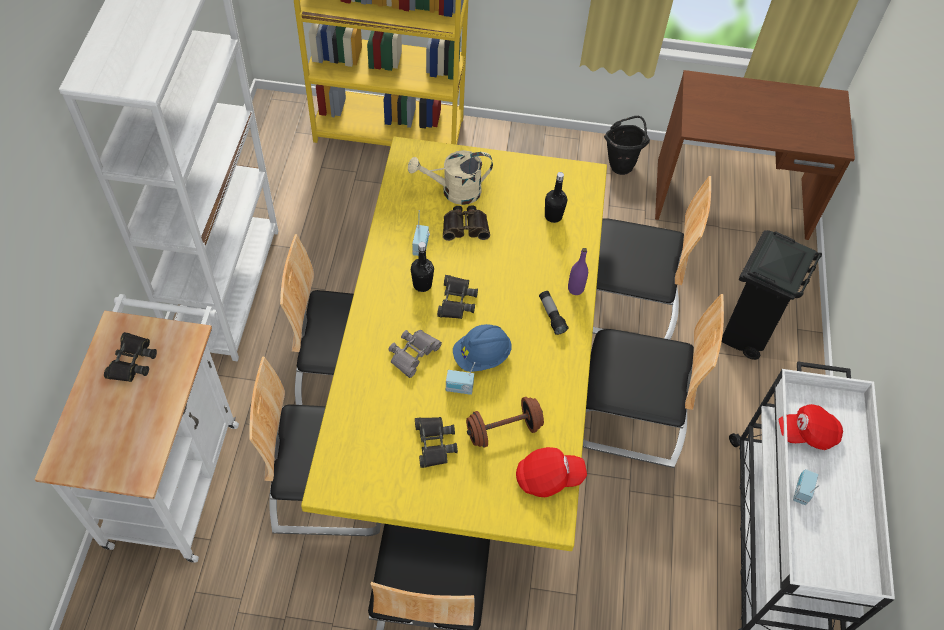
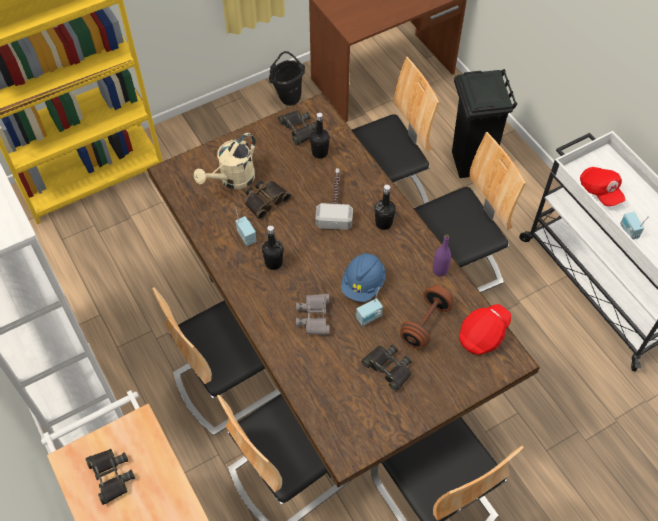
camera: 35 degrees left, 0 degrees up
(456, 301) = (309, 258): black binoculars -> black binoculars (298, 129)
(465, 398) = (328, 335): yellow dining table -> brown dining table
(525, 268) = (335, 202): none -> hammer
(551, 316) = (383, 223): flashlight -> black bottle
(575, 289) = (382, 194): purple bottle -> purple bottle (440, 270)
(807, 433) = (600, 191): red cap -> red cap turned 75 degrees counterclockwise

